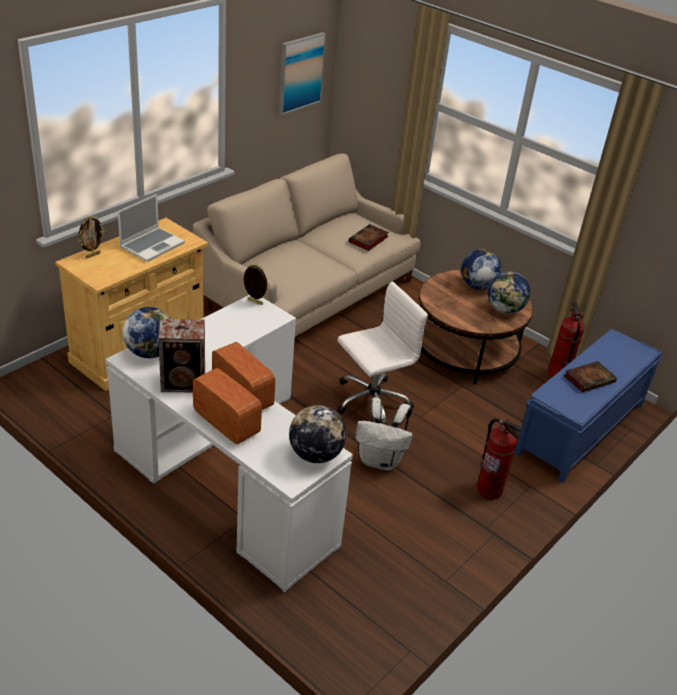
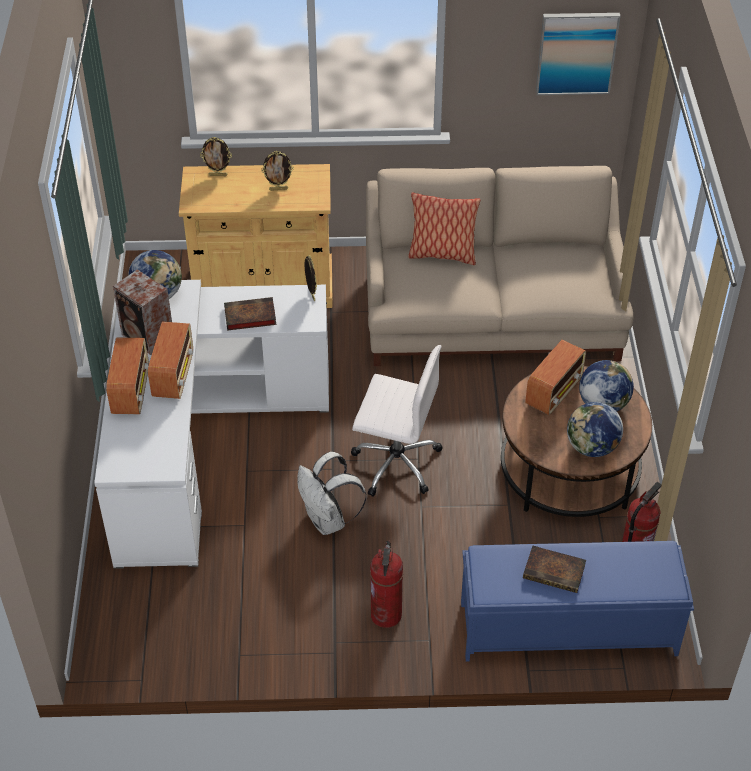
camera: 50 degrees right, 10 degrees up
(152, 245) = (278, 189): laptop -> picture frame
(279, 253) = (442, 255): none -> pillow
(315, 455) = (157, 461): globe -> none
(368, 240) = (555, 287): book -> book (248, 317)
(445, 293) = (554, 392): none -> radio

